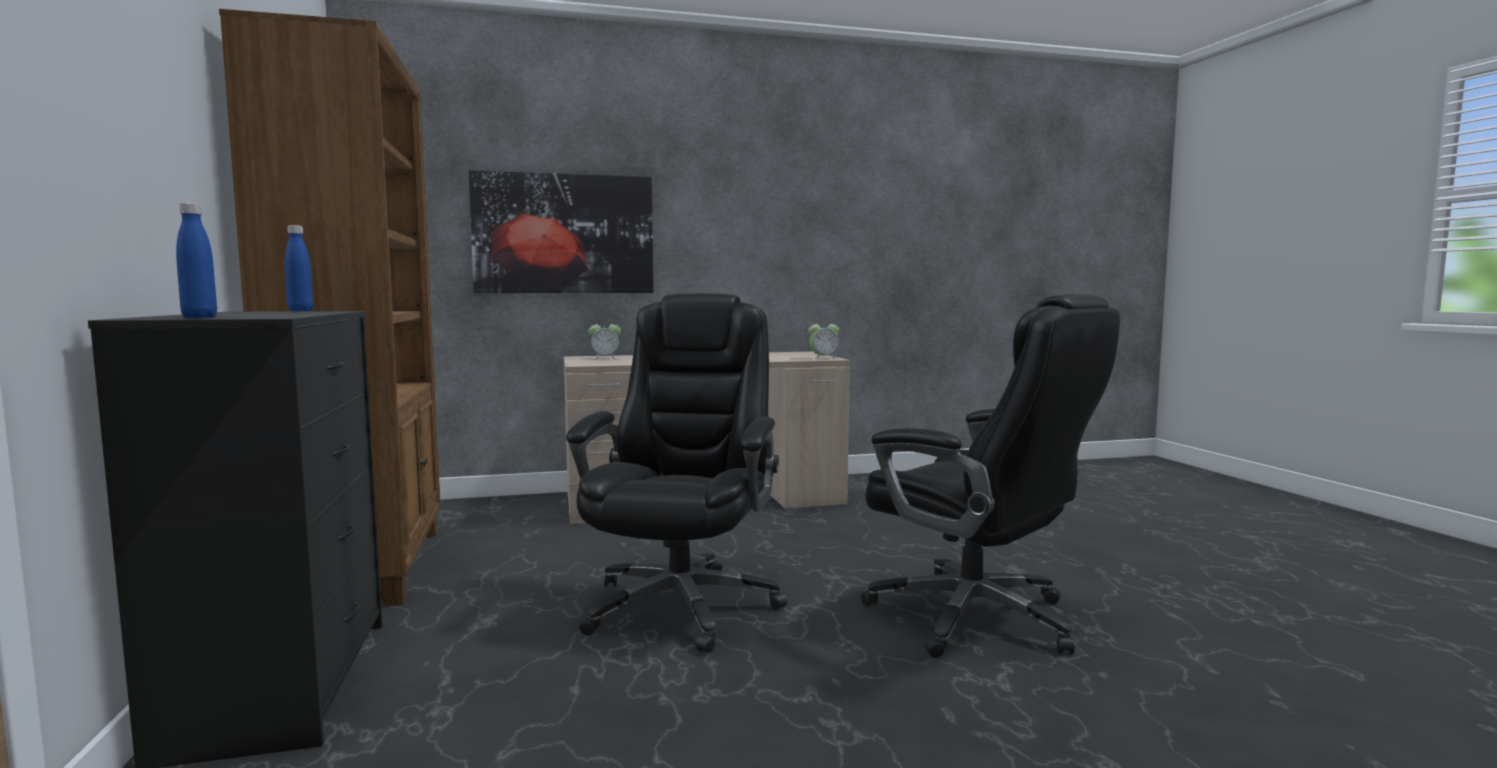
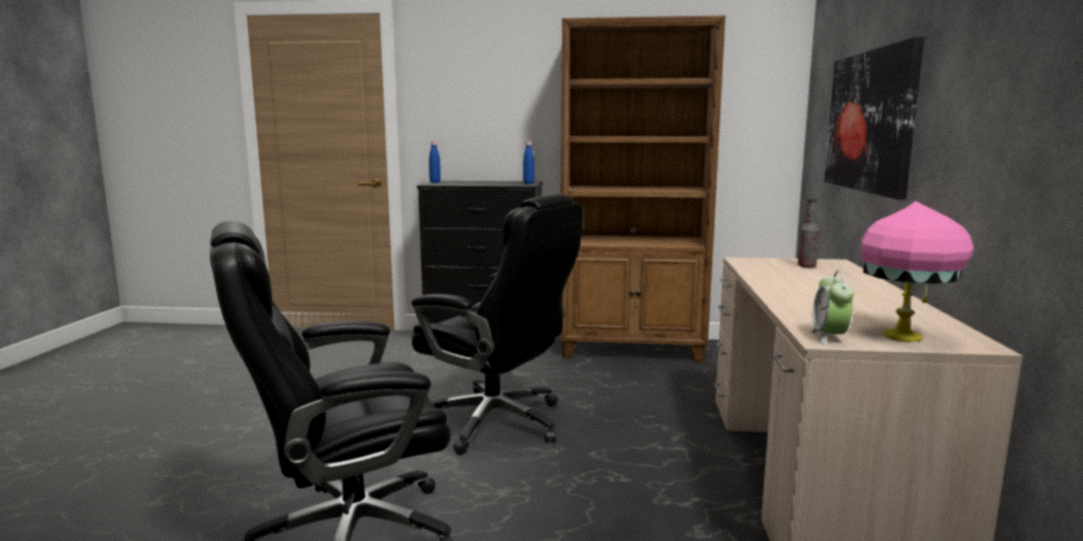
camera: 110 degrees right, 5 degrees up
(605, 359) = (806, 266): alarm clock -> bottle
(803, 355) = (904, 336): none -> pink table lamp

